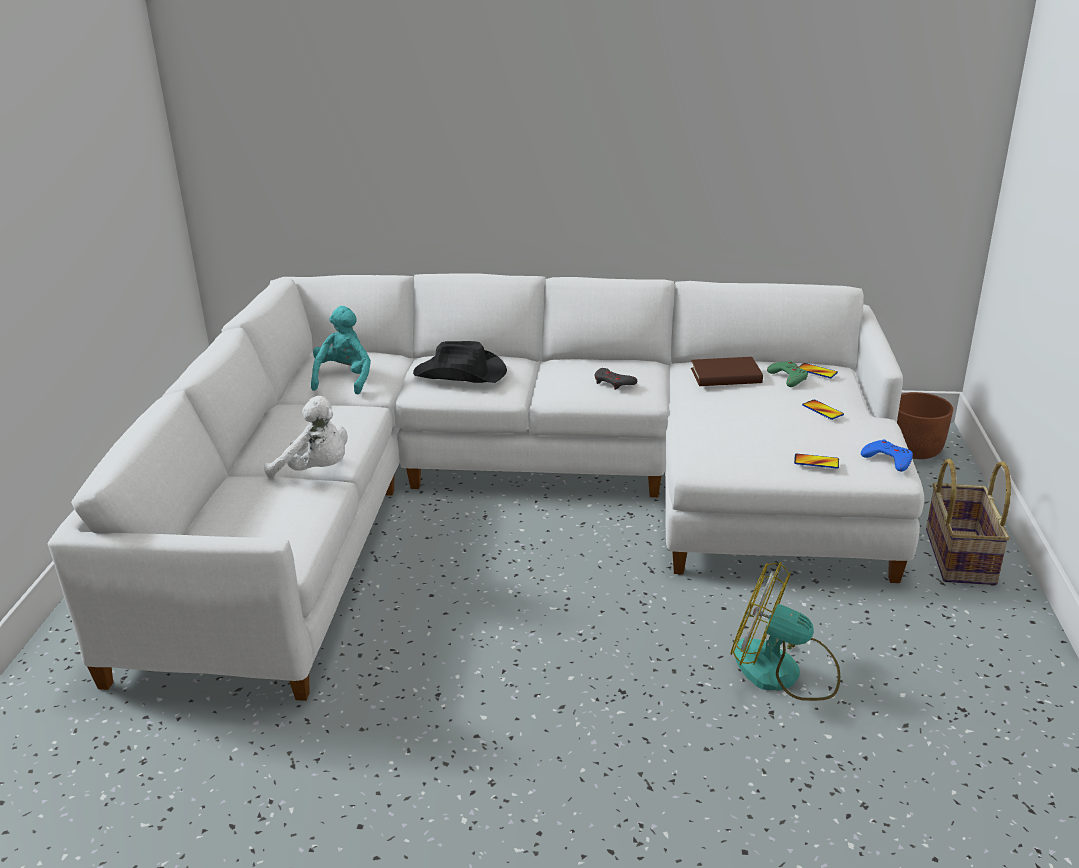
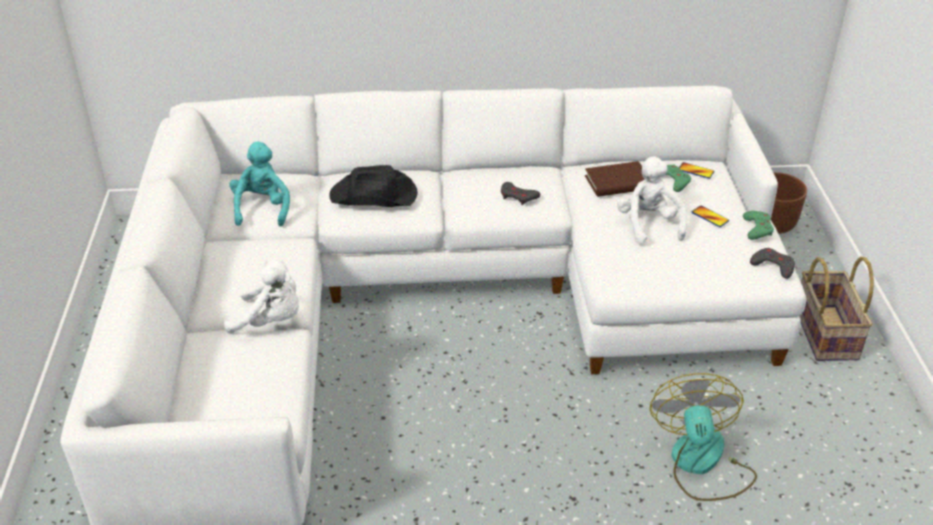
camera: 10 degrees left, 10 degrees up
(751, 414) = (648, 225): none -> white plush toy
(783, 671) = (701, 464): fan -> fan turned 75 degrees clockwise
(816, 462) = (714, 274): phone -> none
(876, 424) = (757, 228): none -> green game controller
(888, 459) = (773, 266): blue game controller -> grey game controller

